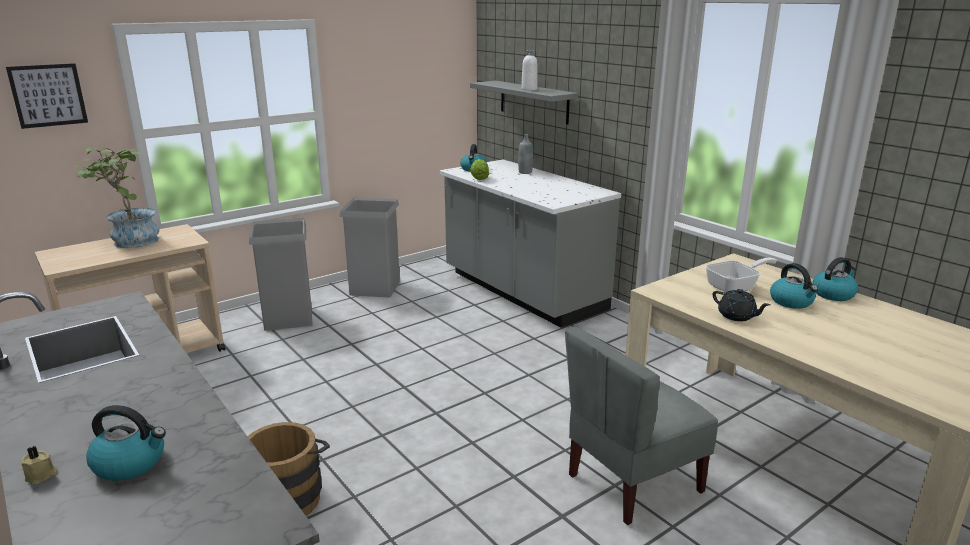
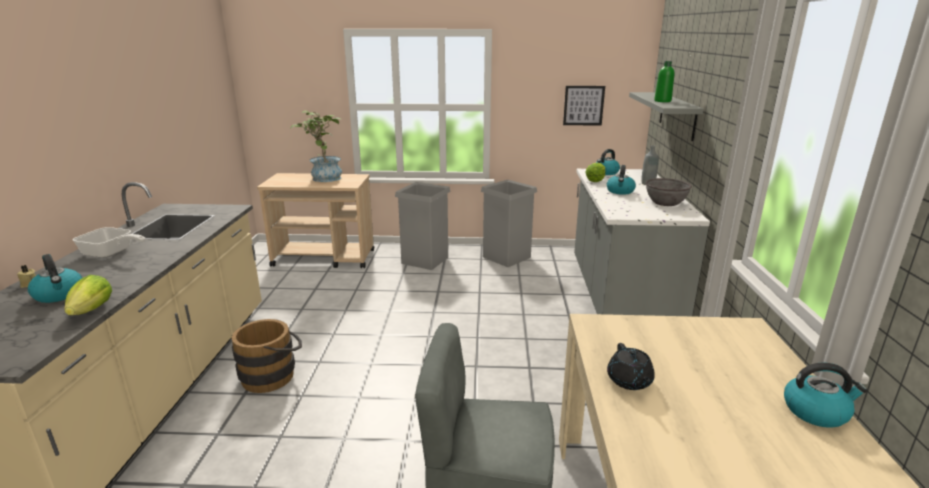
camera: 40 degrees right, 0 degrees up
(48, 95) = (302, 75): picture -> picture (583, 105)
(230, 453) = (92, 310): none -> lettuce
(529, 89) = (662, 101): white bottle -> green bottle
(567, 185) = (665, 202): none -> grey bowl
(735, 287) = (690, 352): frying pan -> frying pan (111, 253)
(792, 302) = (732, 395): kettle -> kettle (620, 191)

